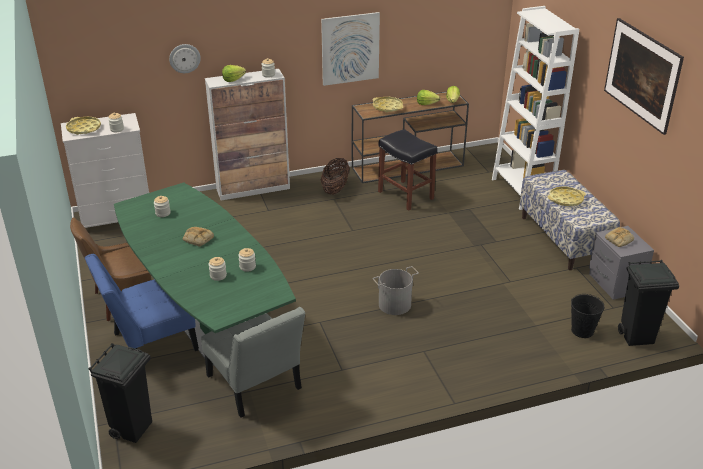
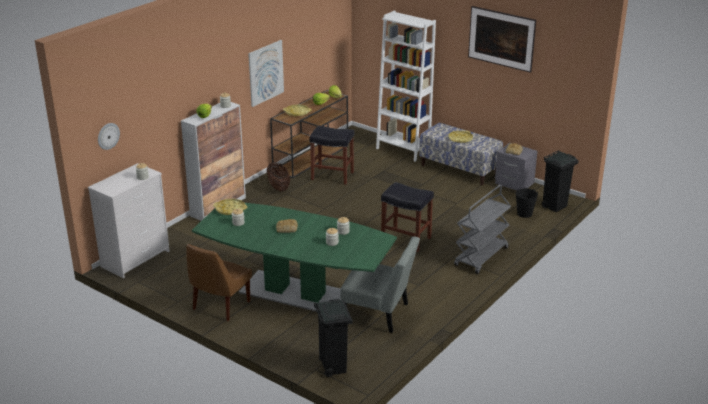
camera: 35 degrees left, 5 degrees down
(84, 128) = (114, 184): yellow tray -> yellow tray (230, 209)
(150, 343) = (277, 321): blue chair -> none
(184, 58) = (167, 107): wall clock -> wall clock (108, 136)
(394, 304) = (405, 239): grey bucket -> black stool
(458, 367) = (481, 257): none -> grey cart

